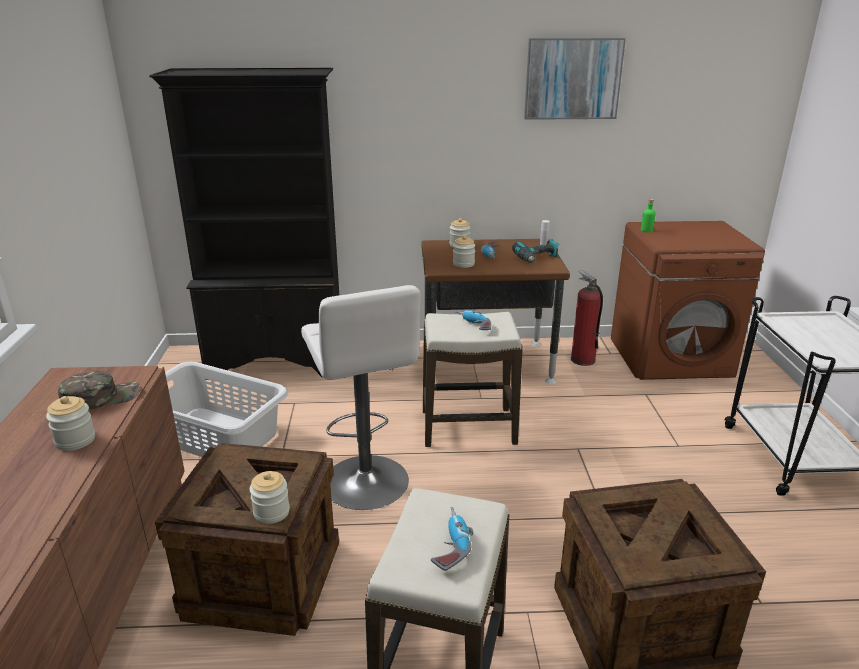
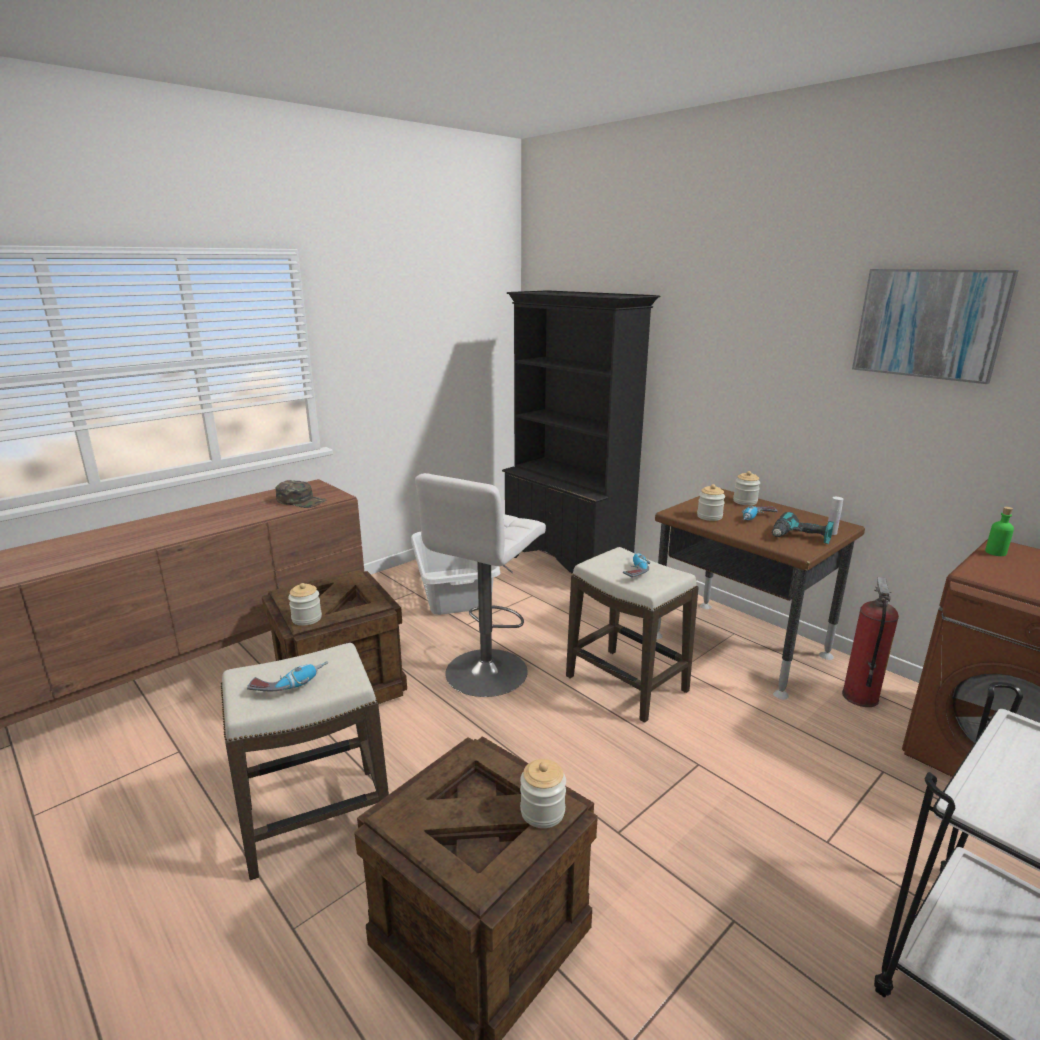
camera: 50 degrees right, 5 degrees down
(75, 440) = (250, 515): jar -> jar (542, 811)

